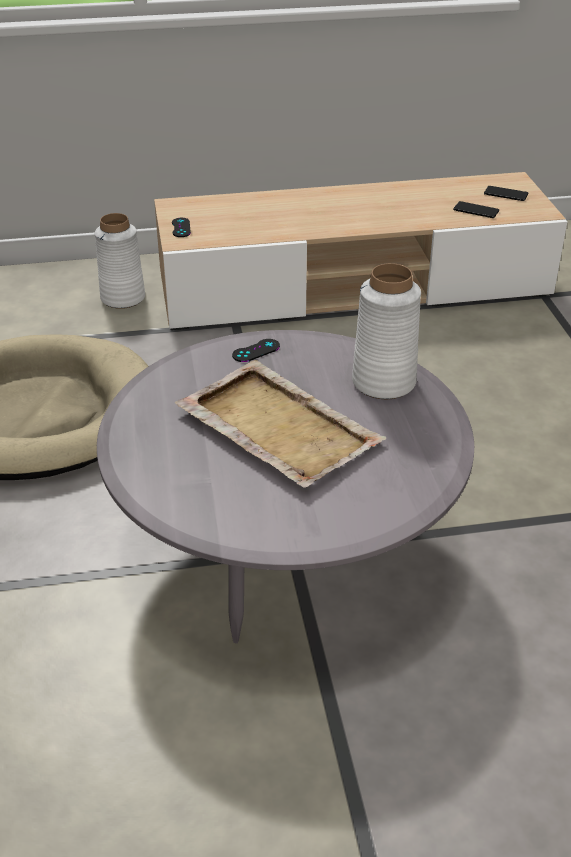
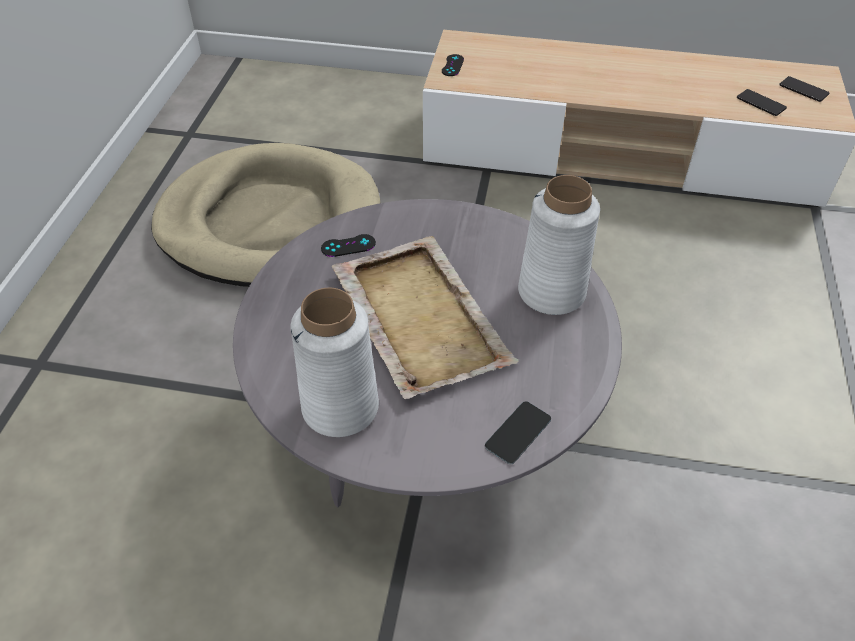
camera: 20 degrees right, 10 degrees up
(123, 298) = (398, 119): white vase -> white vase (341, 407)
(256, 351) = (443, 223): black game controller -> black game controller (348, 246)
(414, 491) = (518, 433): none -> phone

